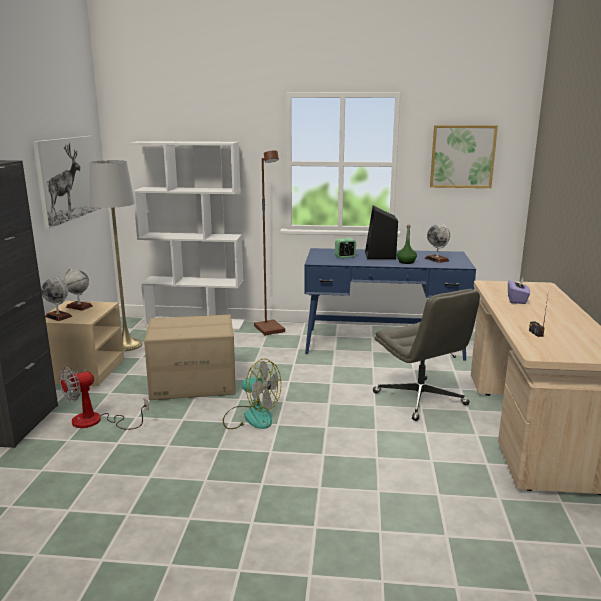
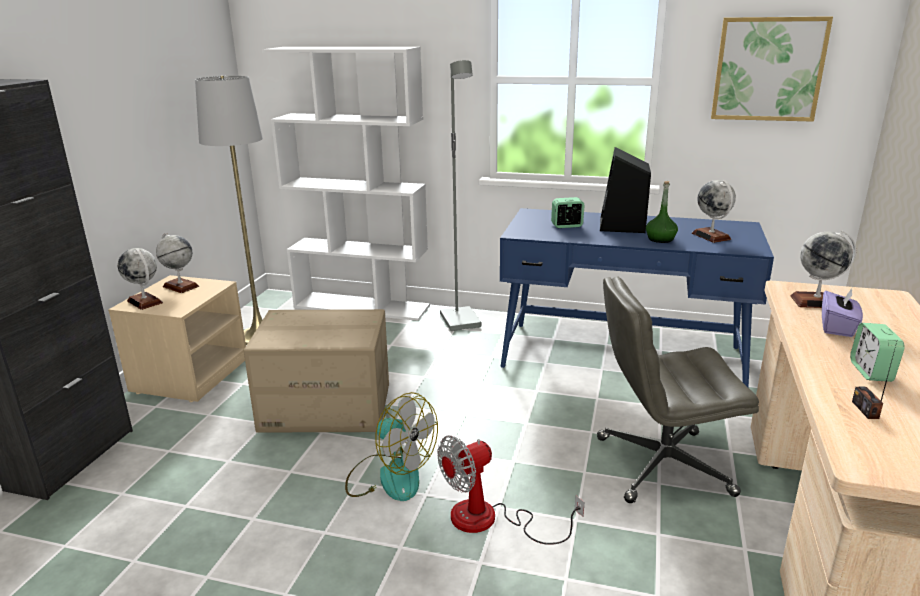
camera: 10 degrees right, 5 degrees up
(69, 178) = (173, 102): picture -> none
(96, 422) = (171, 464): fan -> fan (490, 520)
(270, 329) = (461, 321): brown floor lamp -> grey floor lamp
(421, 399) = (661, 466): grey office chair -> grey office chair turned 105 degrees clockwise
(504, 289) = (816, 302): none -> globe
(537, 318) = (871, 372): none -> alarm clock

